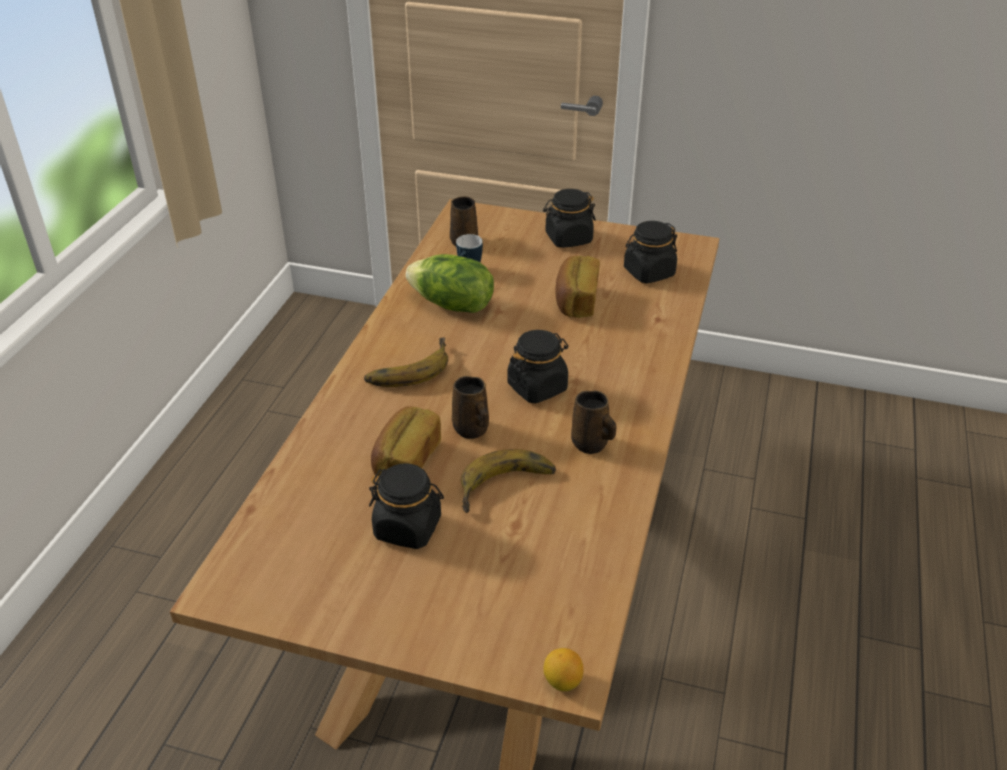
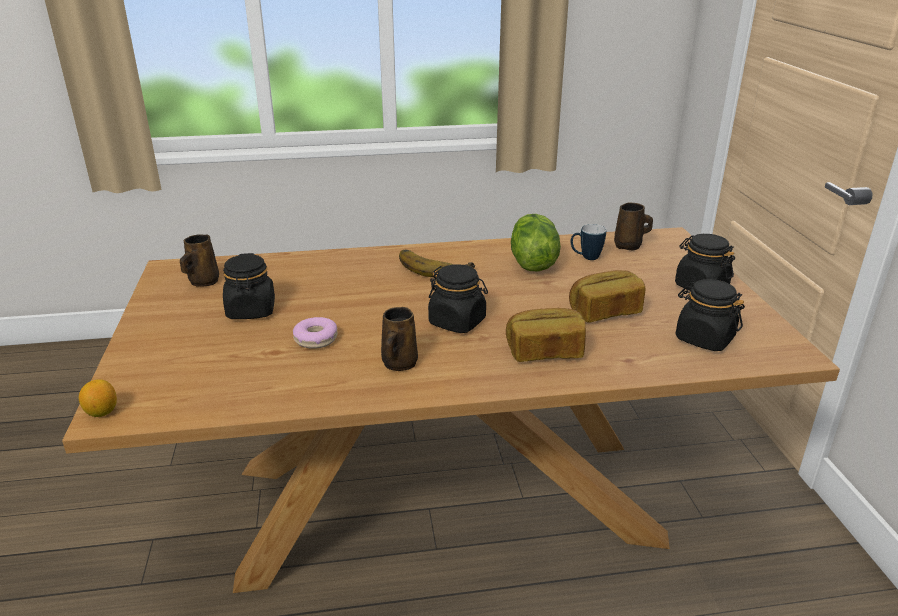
camera: 65 degrees right, 10 degrees down
(405, 461) = (323, 292): bread -> bread (545, 351)
(472, 430) = (378, 307): brown mug -> brown mug (203, 282)
(508, 489) = (316, 339): banana -> donut

